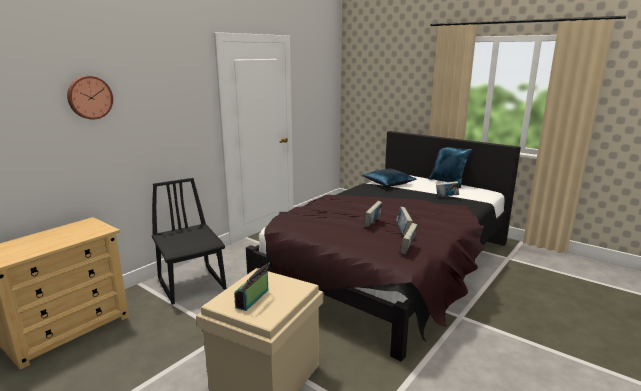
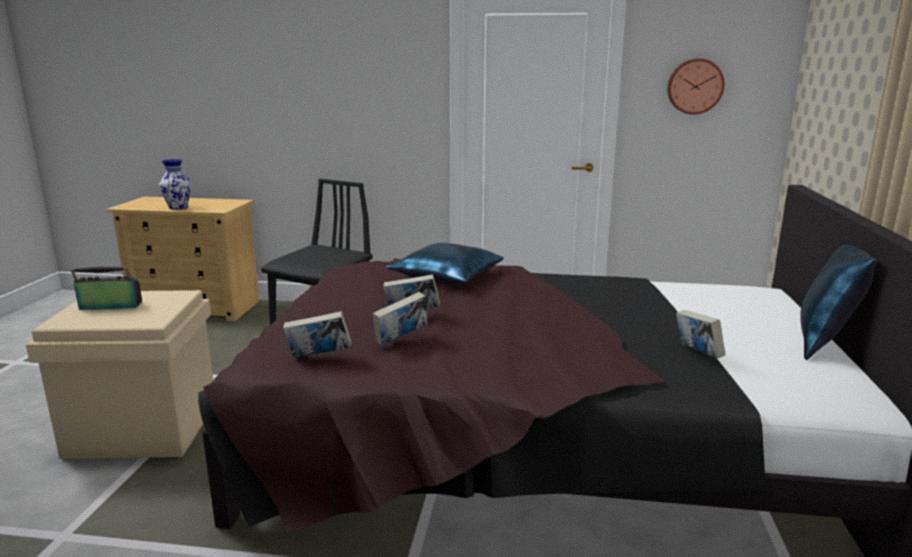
camera: 60 degrees right, 0 degrees up
(61, 242) = (179, 207): none -> vase
(89, 97) = (261, 58): wall clock -> wall clock (695, 86)
(388, 183) = (685, 294): blue pillow -> blue pillow (446, 276)

